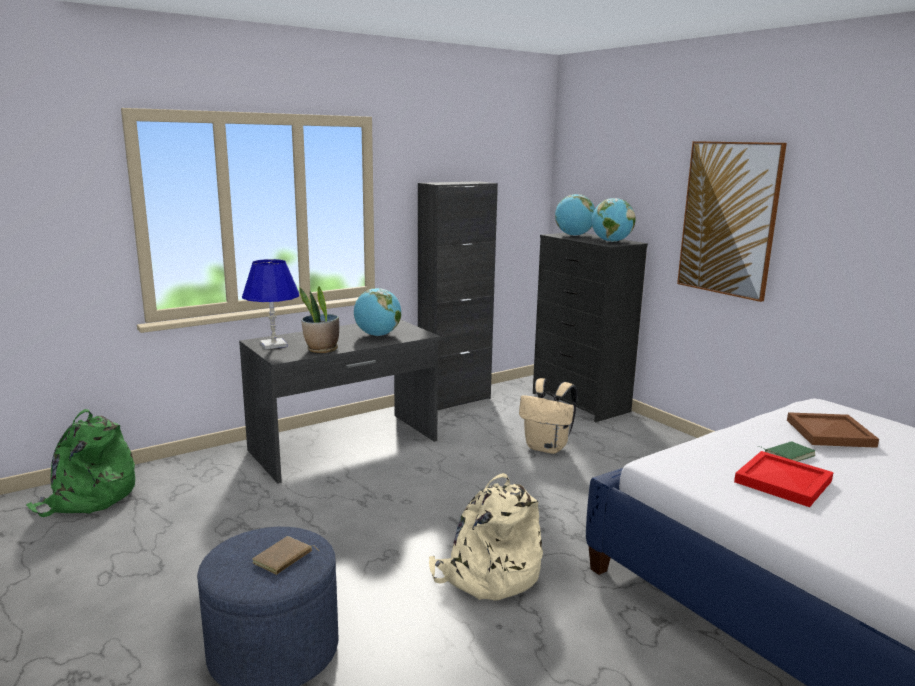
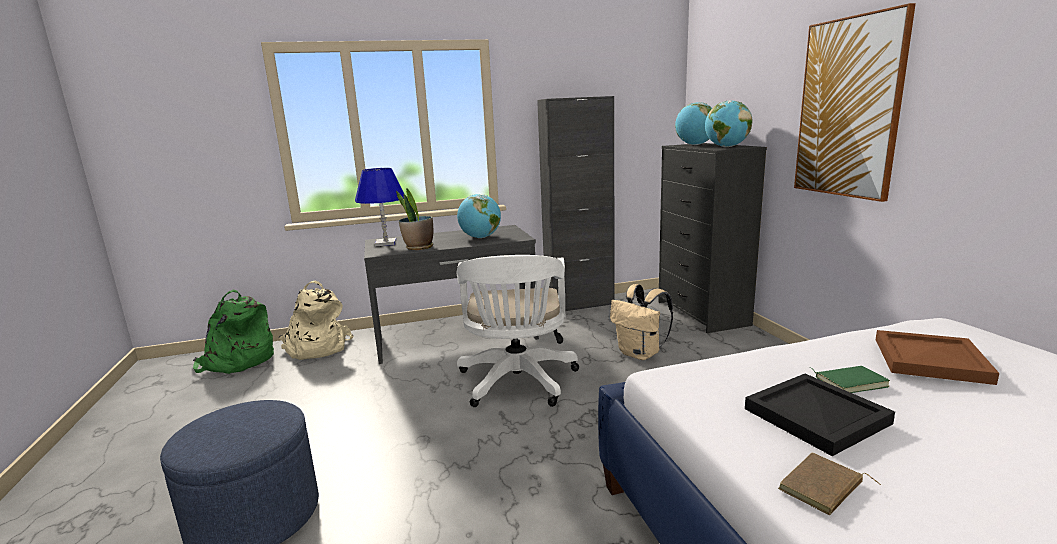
camera: 20 degrees right, 0 degrees up
(284, 558) = (244, 431): brown book -> brown book (823, 488)
(447, 488) = (517, 384): none -> white office chair
(487, 574) = (496, 475): beige backpack -> beige backpack (316, 348)
(784, 481) = (818, 416): red tray -> black tray

